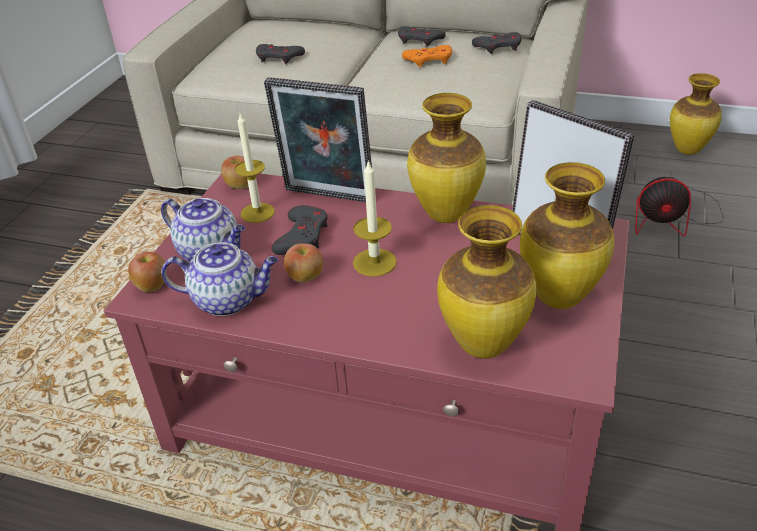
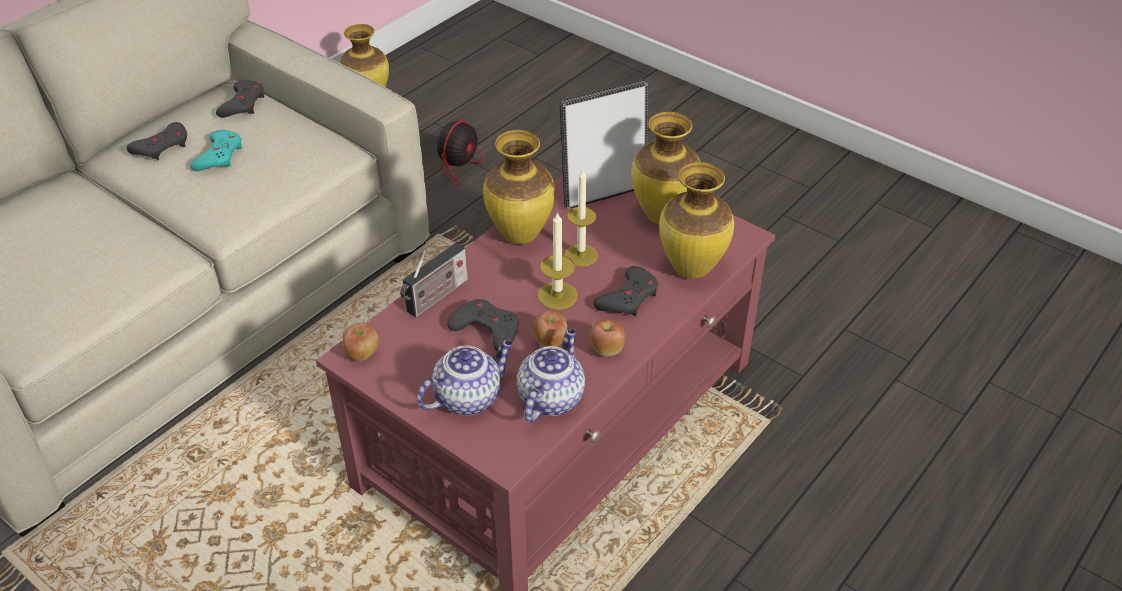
camera: 70 degrees left, 5 degrees up
(153, 286) = (495, 448): apple -> apple (606, 350)
(257, 213) = (424, 351): candle -> candle (581, 255)
(279, 57) = (74, 262): grey game controller -> grey game controller (628, 297)
(327, 197) = (435, 298): picture frame -> radio
(429, 60) = (219, 156): orange game controller -> turquoise game controller

